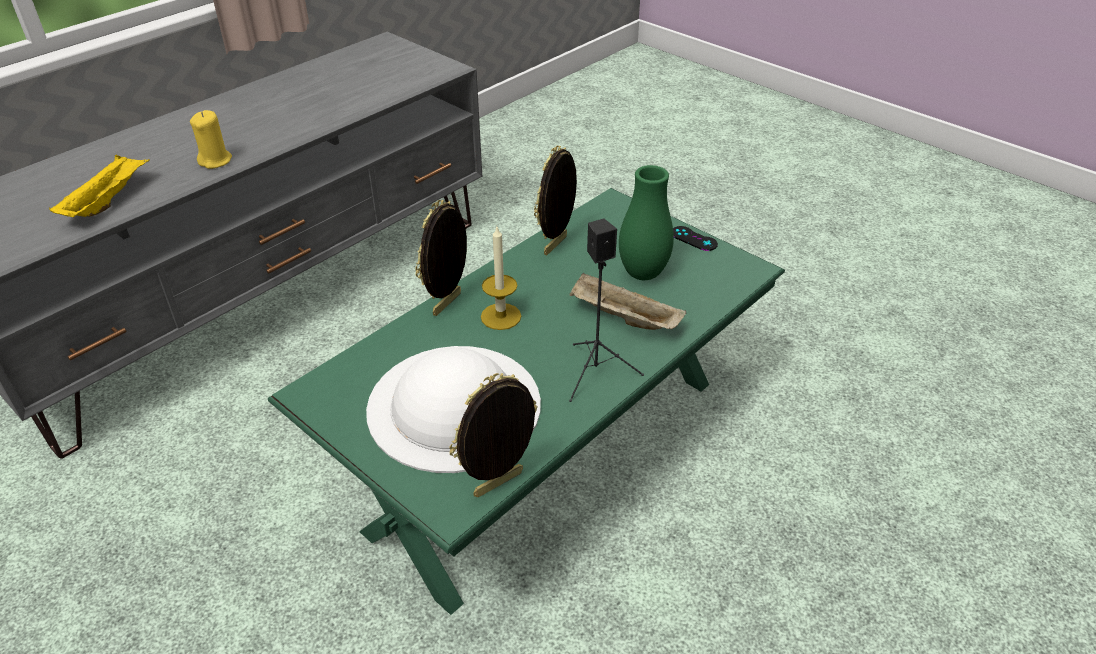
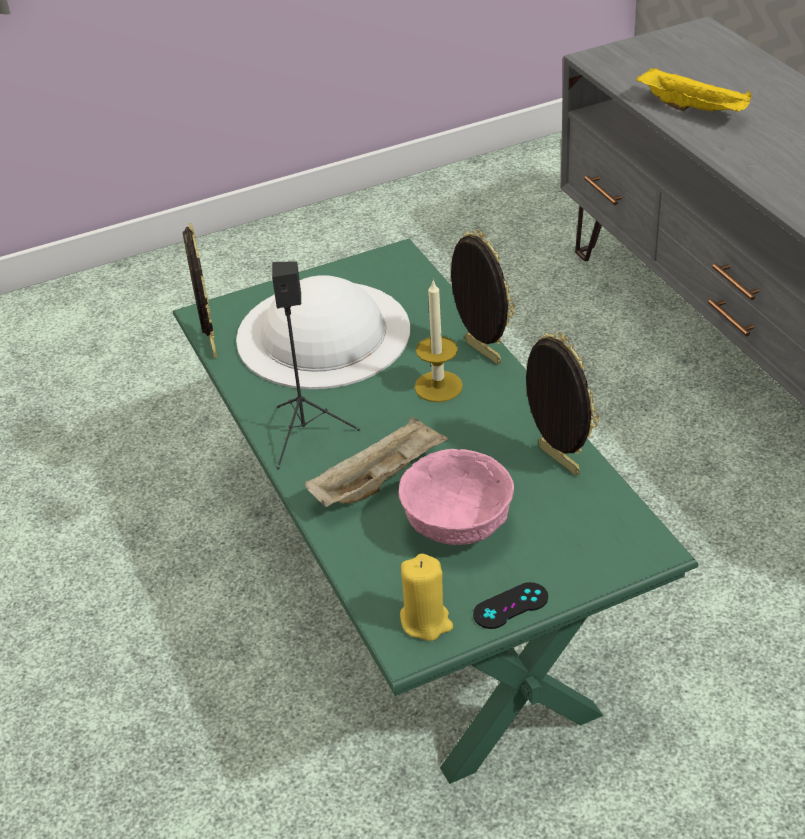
camera: 115 degrees right, 0 degrees up
(215, 161) = (761, 166): yellow candle -> yellow candle (426, 621)
(643, 273) = (456, 525): green vase -> pink bowl

